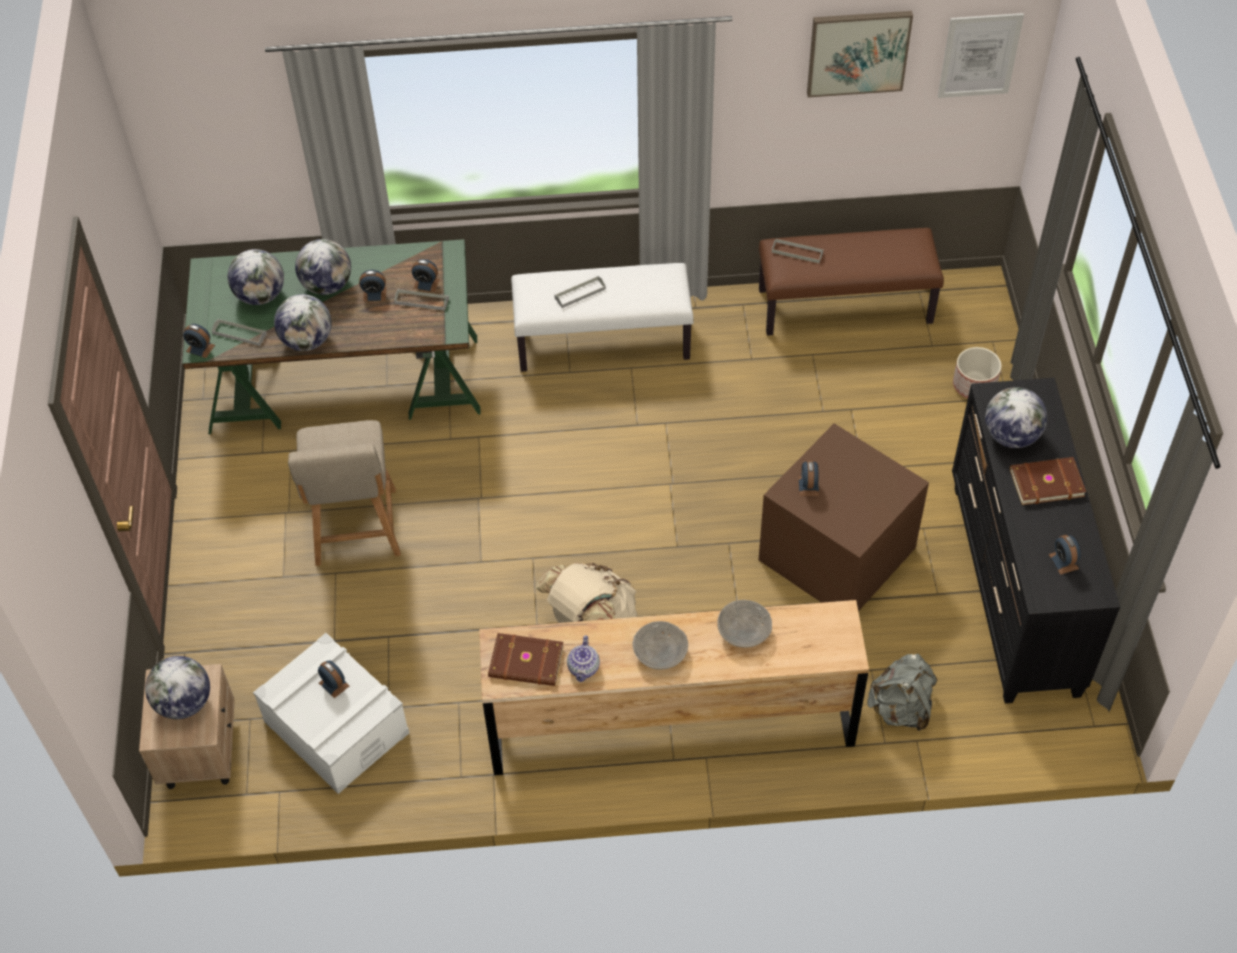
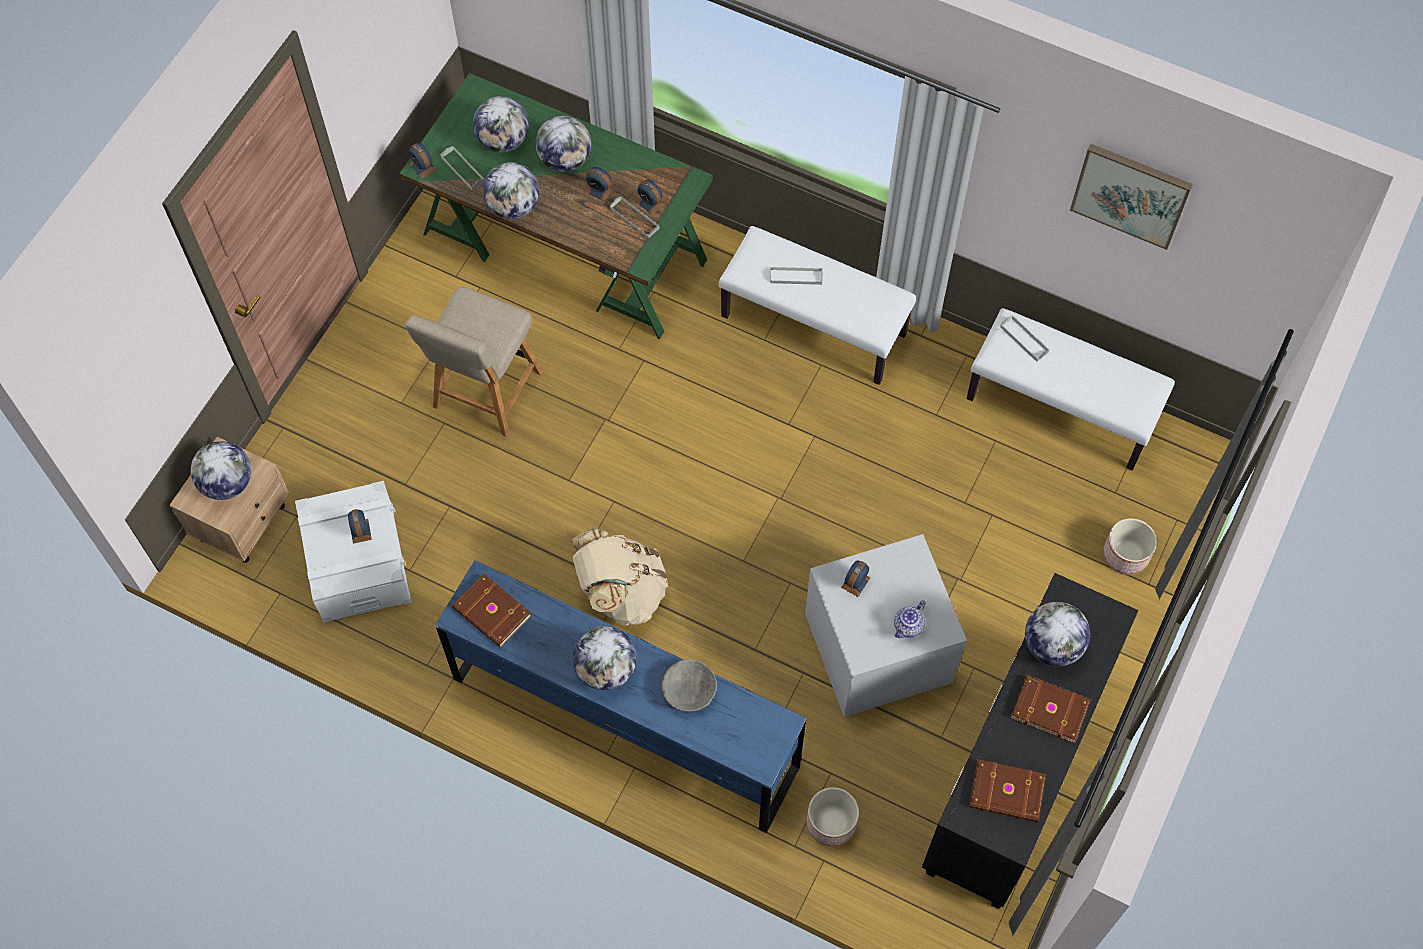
camera: 30 degrees right, 10 degrees up
(584, 669) = (534, 646): teapot -> teapot (908, 627)
(661, 653) = (606, 669): grey bowl -> globe
(671, 726) = (625, 722): brown dresser -> blue dresser
(834, 554) = (876, 646): brown storage box -> grey storage box
(845, 305) = (1062, 407): brown bench -> white bench
(901, 708) = (831, 823): grey backpack -> planter
(979, 55) = (1256, 255): picture -> none
(1063, 561) = (1007, 793): alarm clock -> brown book

